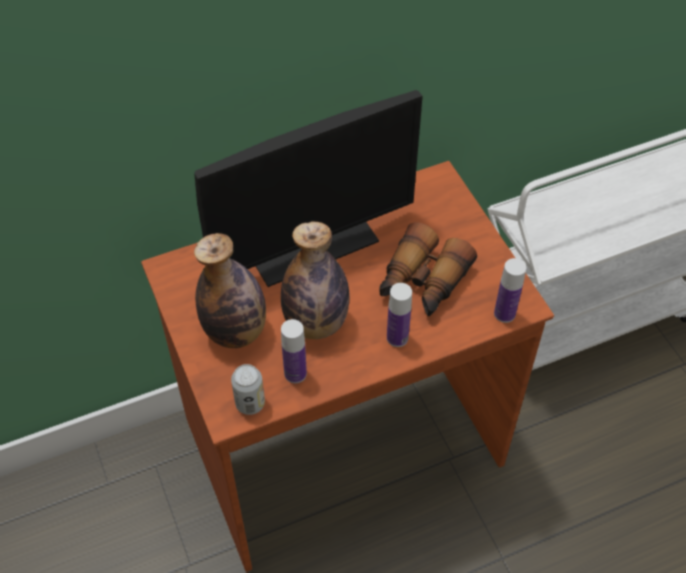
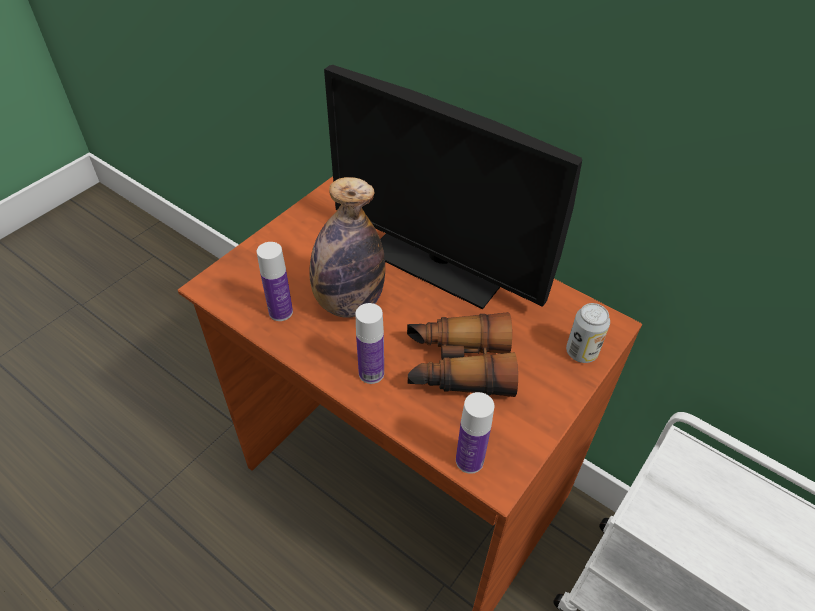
camera: 60 degrees right, 5 degrees down
(235, 331) = (304, 253): bottle -> none
(250, 403) = (230, 294): can -> can (581, 352)

